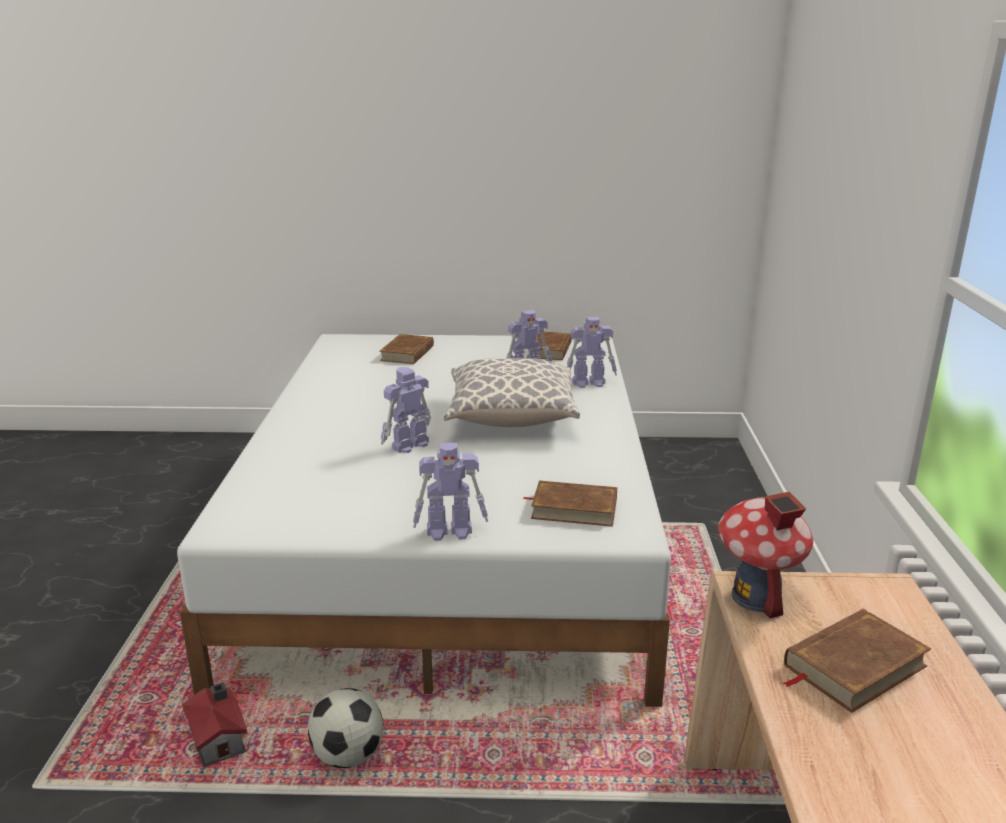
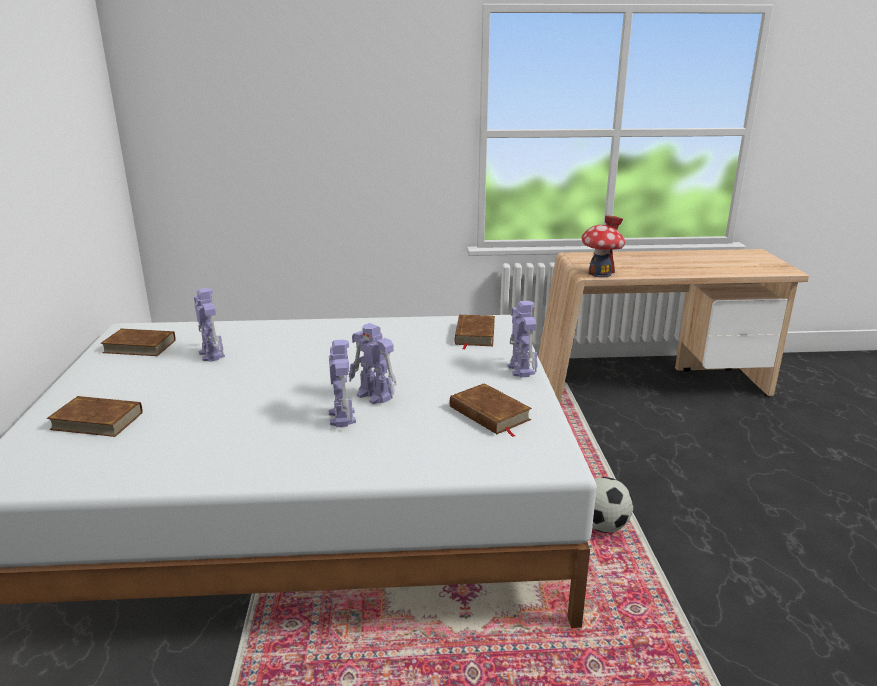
camera: 95 degrees left, 0 degrees up
(219, 739) = (618, 598): toy house -> none
(511, 417) = (315, 358): pillow -> none
(590, 383) = (242, 330): toy robot -> toy robot (342, 416)
(853, 665) = (637, 264): brown book -> brown book (489, 414)

